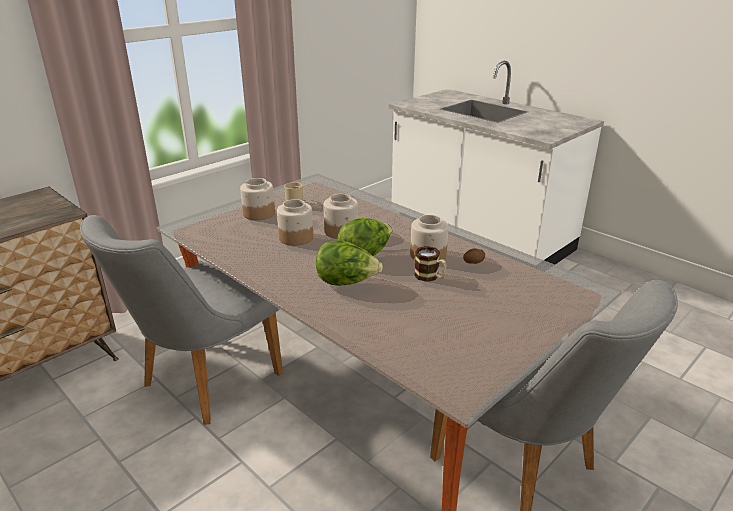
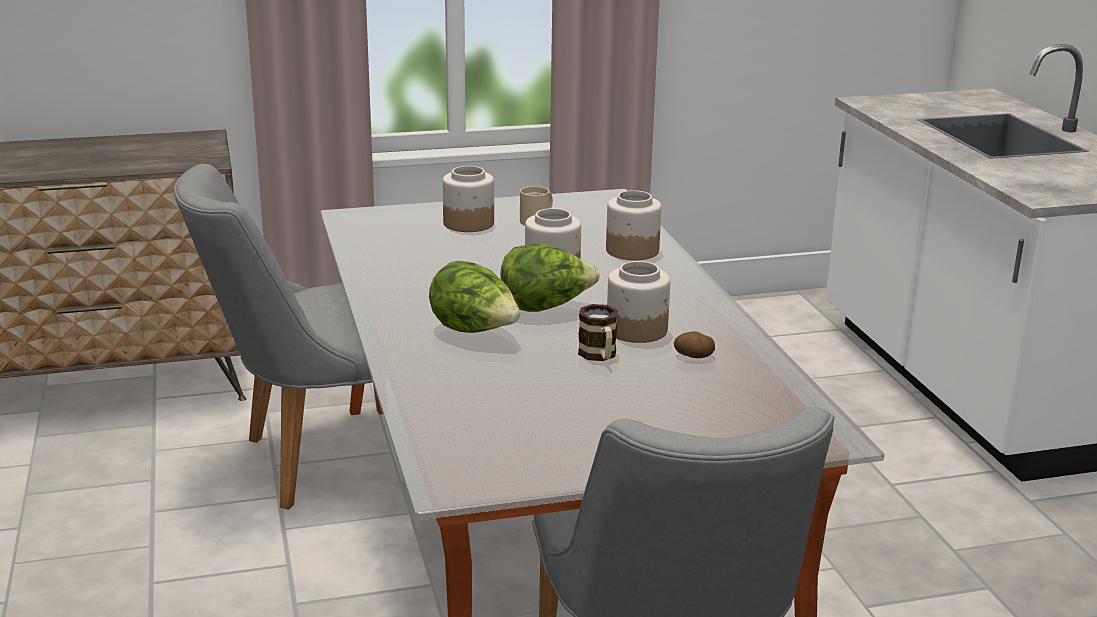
camera: 30 degrees right, 5 degrees down
(295, 238) = (478, 264): jar -> jar (631, 251)

